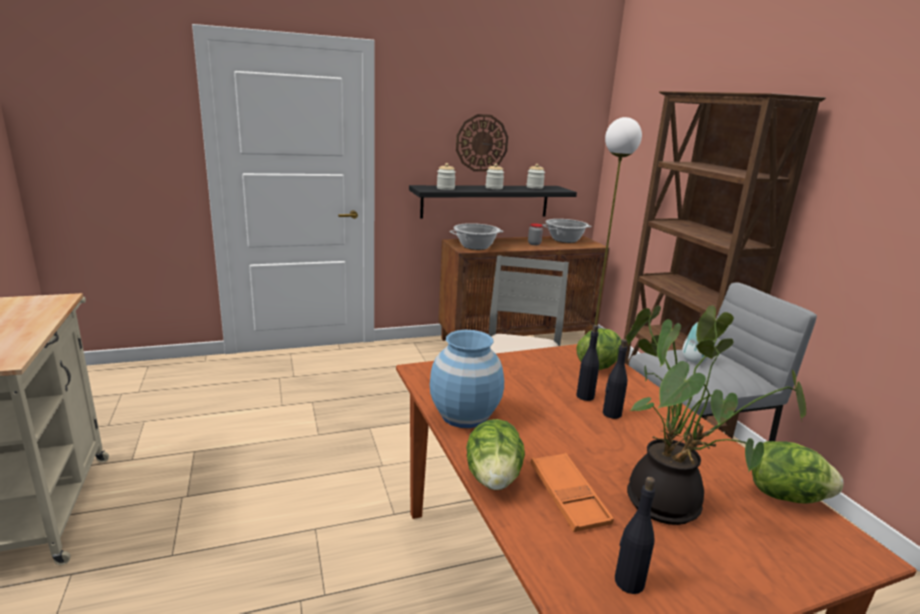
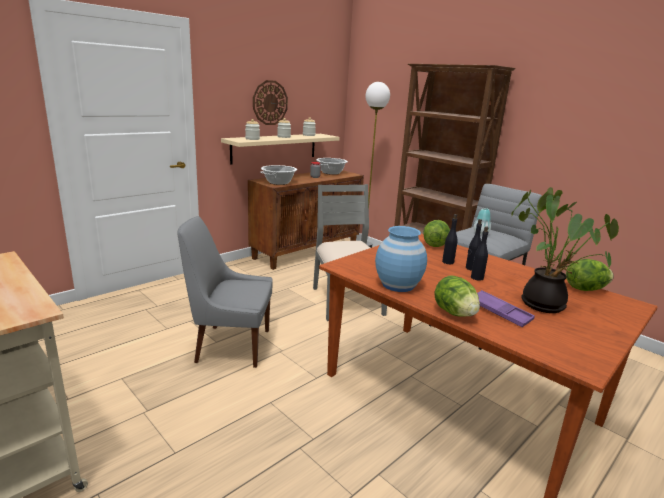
camera: 25 degrees left, 0 degrees up
(329, 443) = (230, 345): none -> grey chair
(485, 201) = (275, 148): black shelf -> beige shelf
(568, 496) = (499, 312): orange tray -> purple tray
(628, 582) = (568, 342): black bottle -> black bottle (476, 278)

